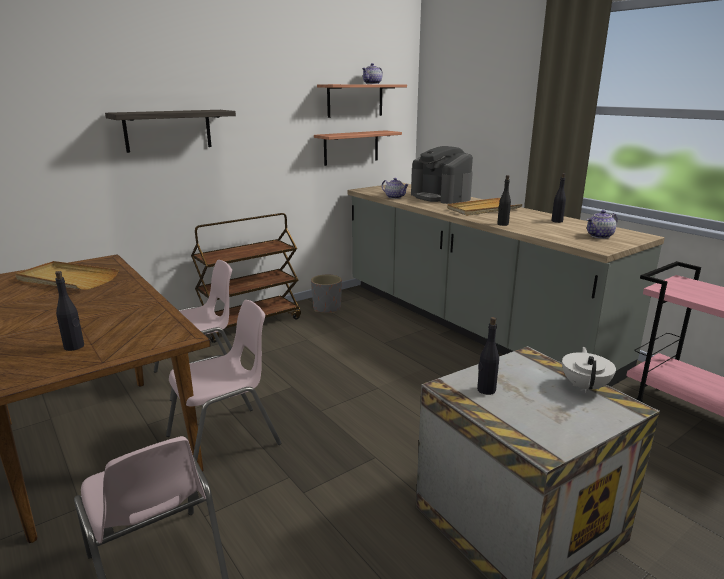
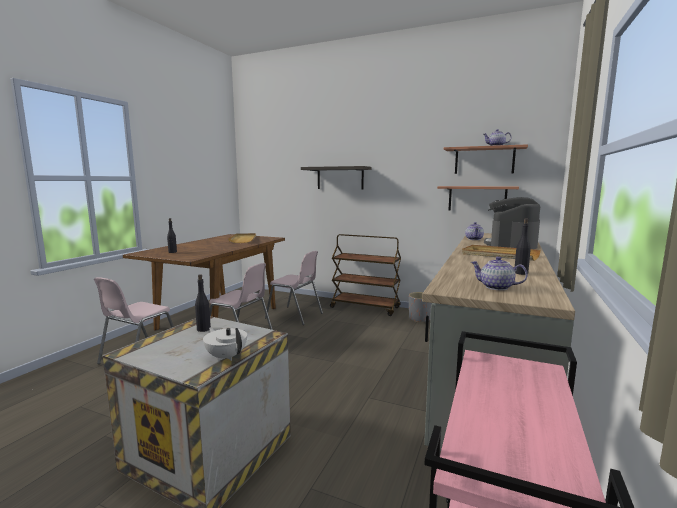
camera: 60 degrees right, 10 degrees down
(502, 224) = (459, 262): black bottle -> none
(585, 386) = (226, 356): white teapot -> white teapot turned 120 degrees counterclockwise

